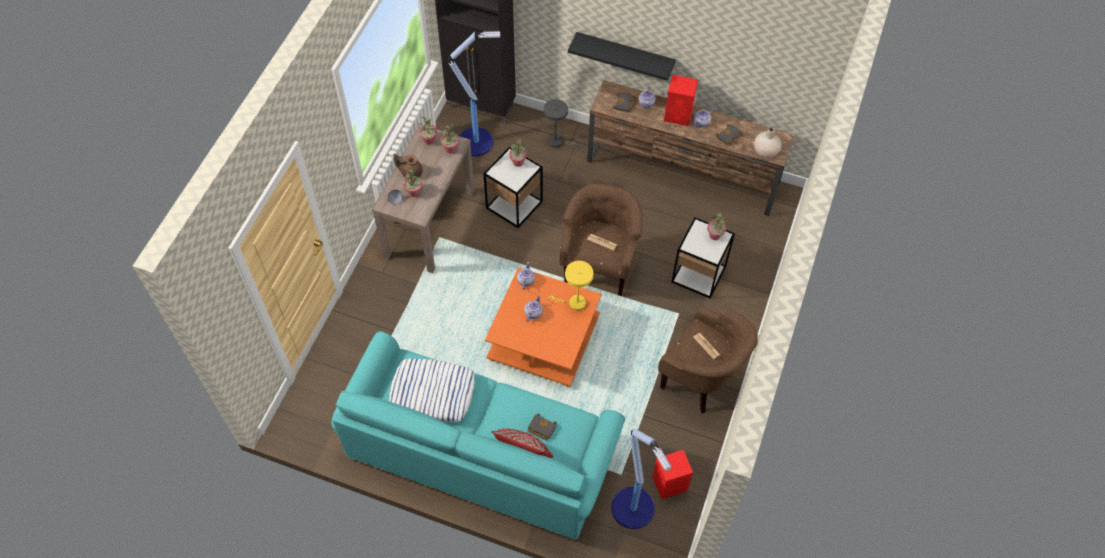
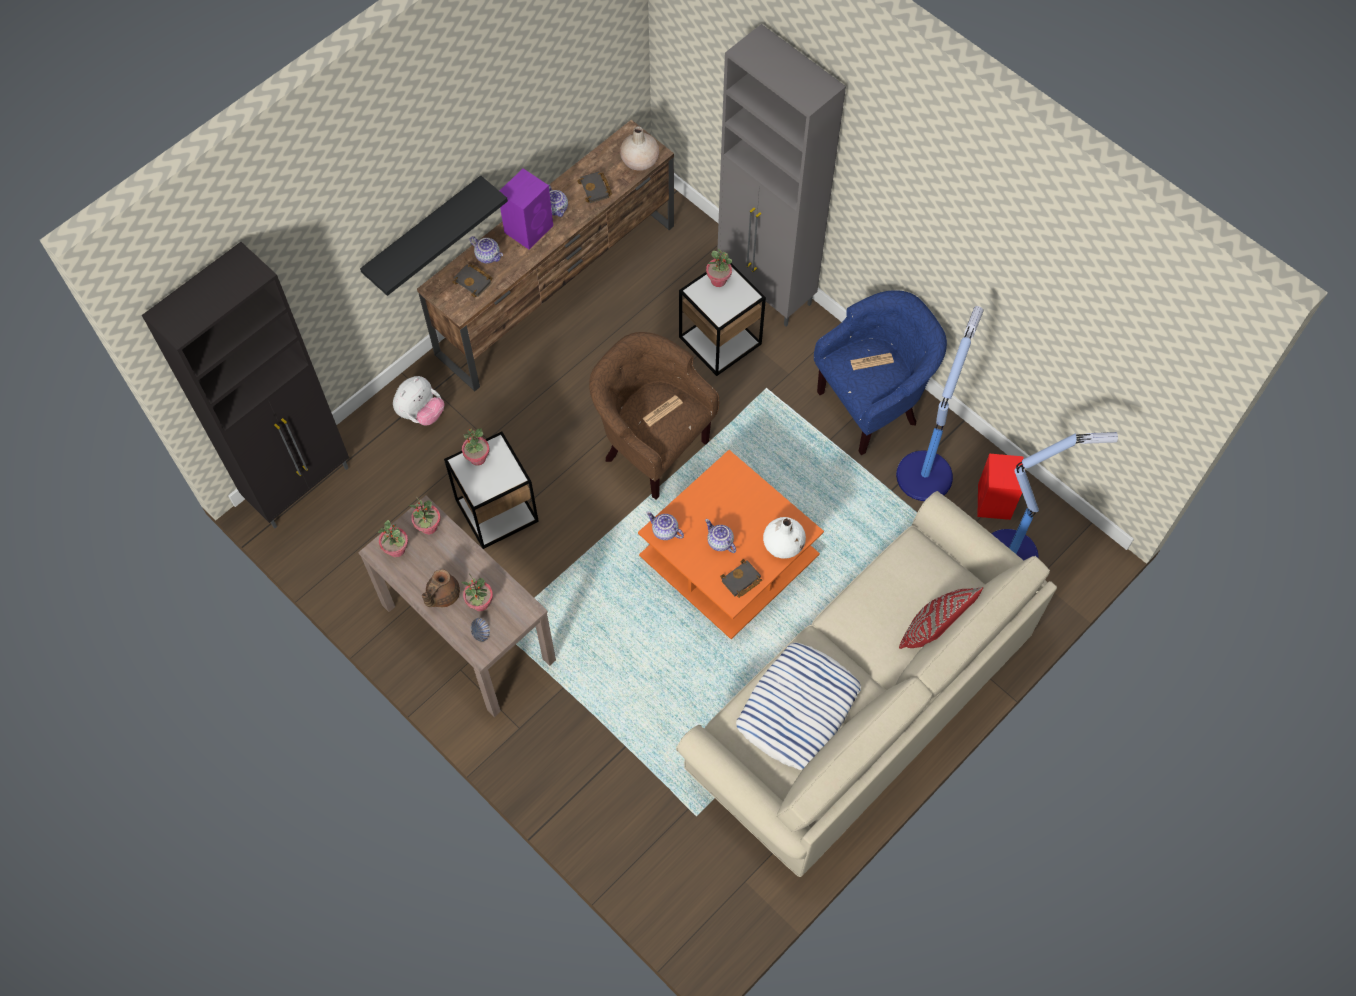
camera: 65 degrees left, 5 degrees up
(477, 141) = (359, 515): floor lamp -> floor lamp (924, 473)
(479, 451) = (860, 704): turquoise sofa -> beige sofa
(541, 428) = (906, 595): black book -> black book (741, 581)
(549, 349) = (783, 544): none -> white vase
(558, 142) = (421, 413): grey table lamp -> plush toy
(574, 303) = (728, 487): yellow table lamp -> none
(679, 115) = (529, 228): red speaker -> purple speaker
(701, 381) = (872, 406): brown armchair -> blue armchair
(753, 286) = (766, 290): none -> grey cabinet

